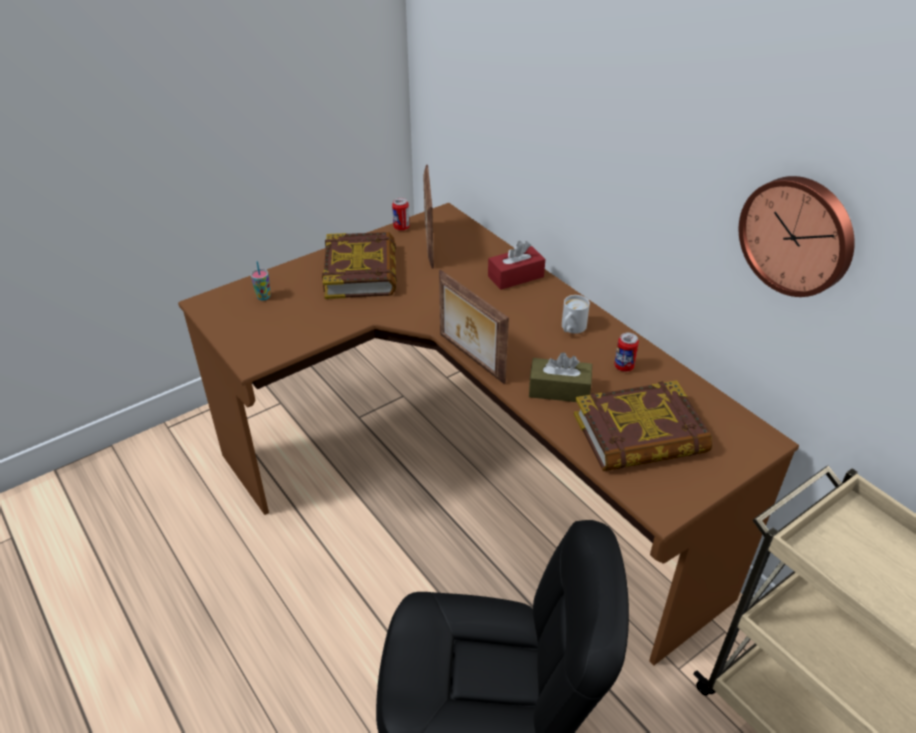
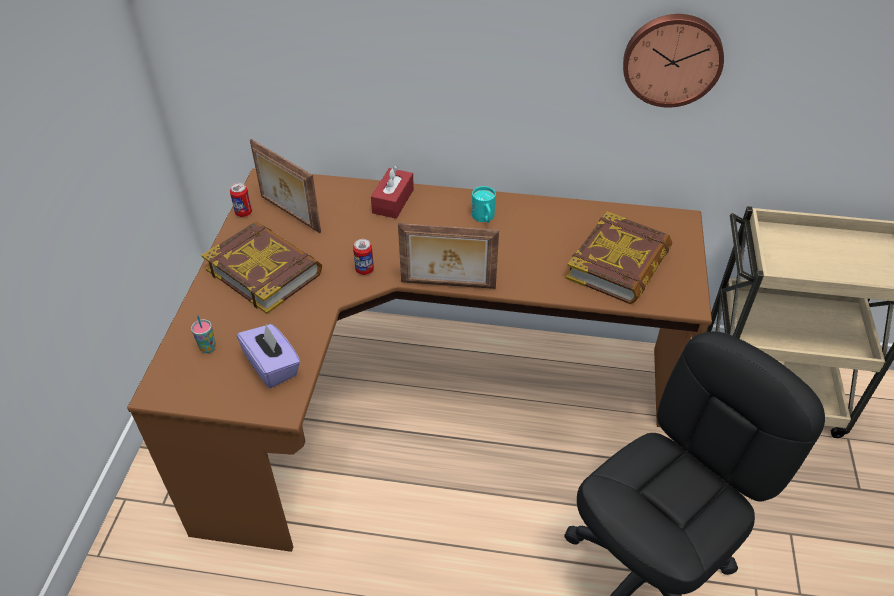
camera: 45 degrees left, 5 degrees up
(282, 333) = (272, 366): none -> purple tissue box
(559, 390) = (535, 268): brown tissue box -> none
(571, 329) = (484, 218): white mug -> turquoise mug
(623, 367) = (551, 224): can -> can (364, 270)

